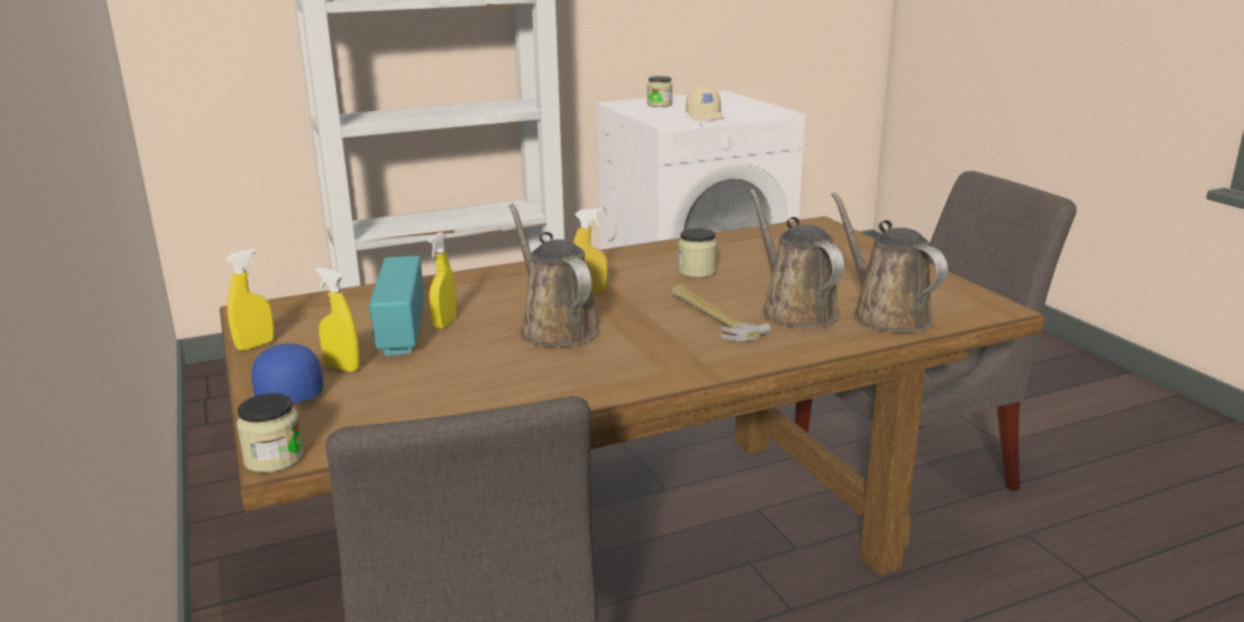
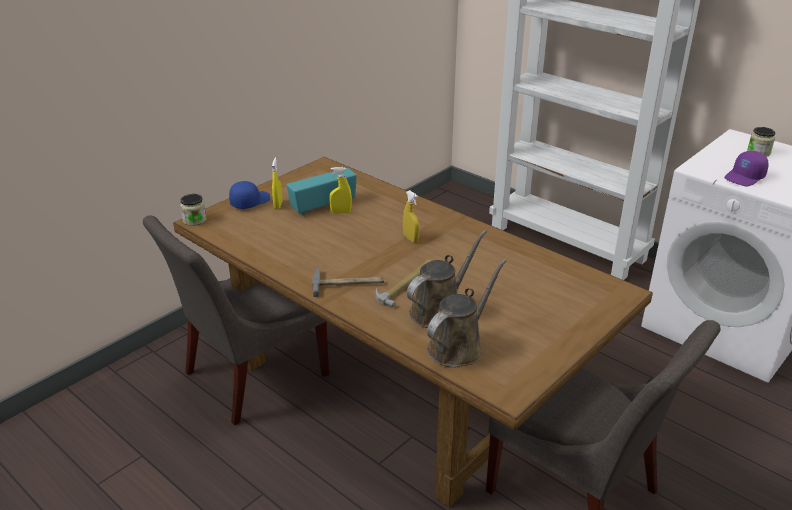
camera: 65 degrees right, 10 degrees up
(255, 345) = (288, 179): yellow spray bottle -> none
(555, 328) = (356, 242): brown watering can -> none
(674, 352) = (348, 283): none -> hammer
(697, 271) = (477, 264): jar -> none
(706, 116) = (745, 177): beige cap -> purple cap

